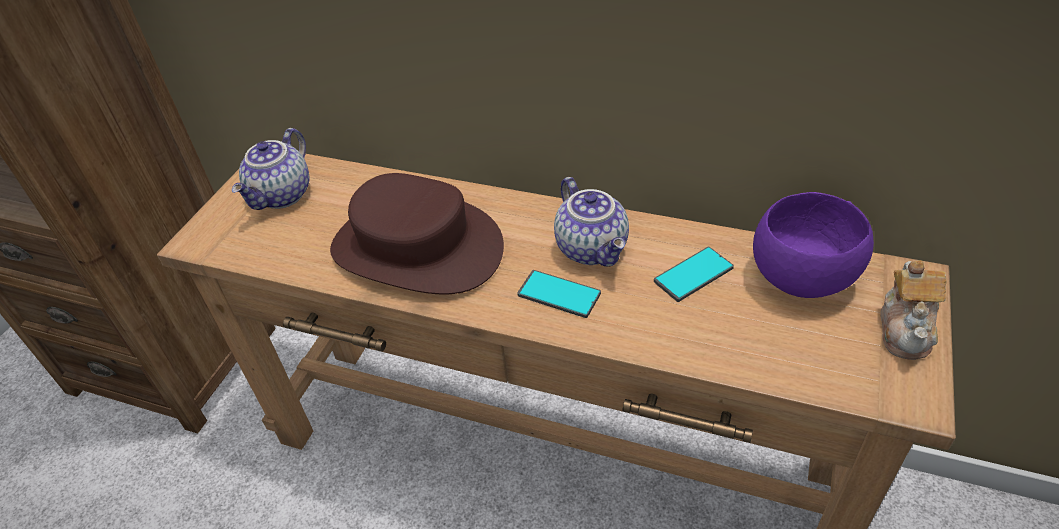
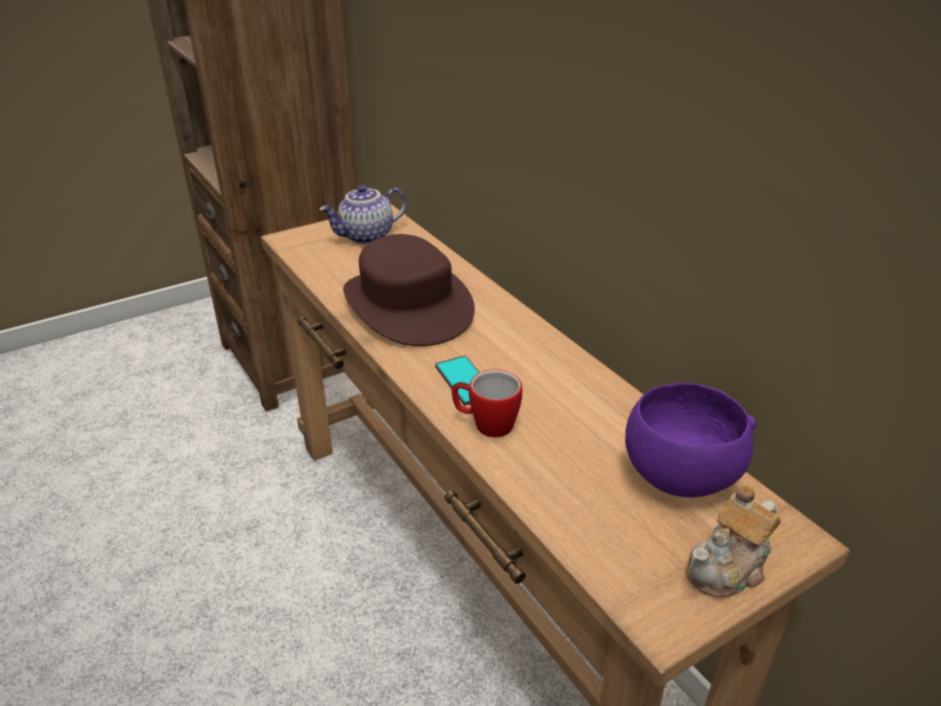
camera: 35 degrees right, 10 degrees down
(593, 249) = (529, 366): teapot -> none
(624, 324) = (486, 424): none -> mug
(693, 275) = (585, 424): phone -> none

